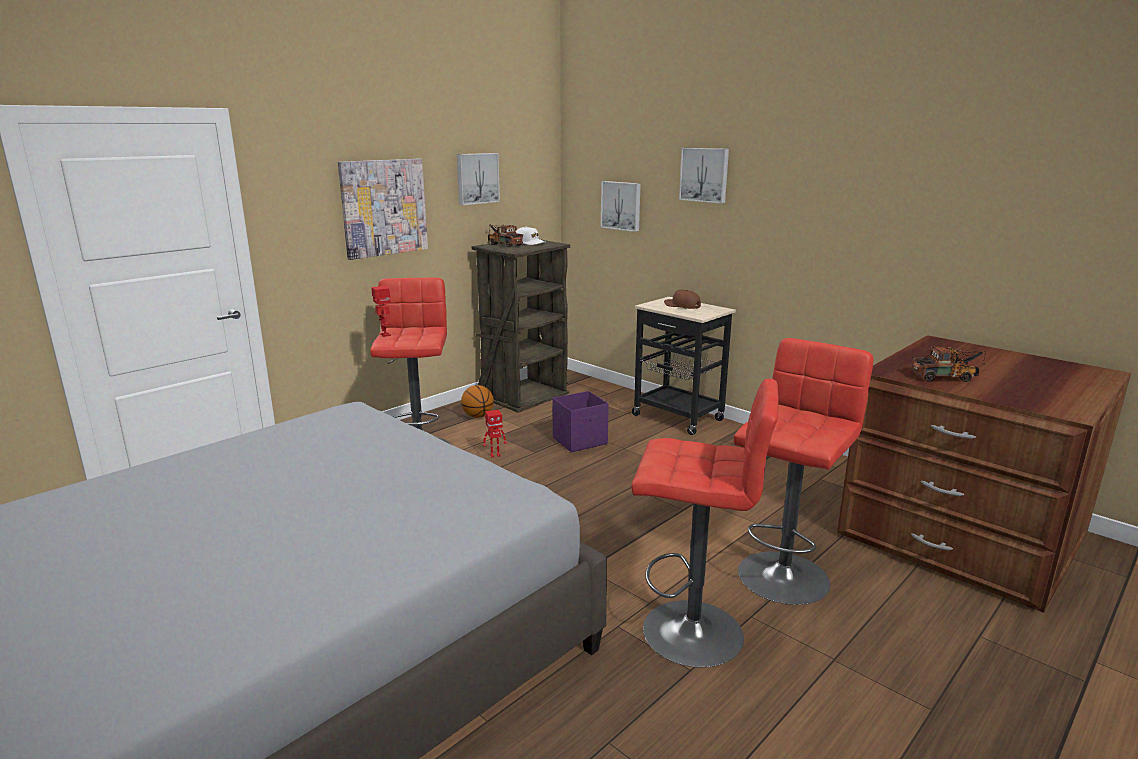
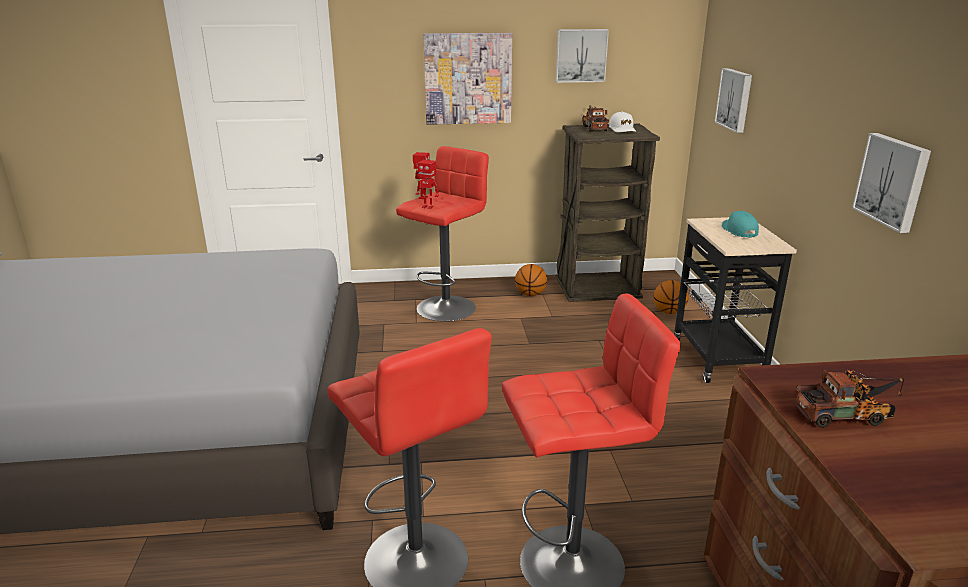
camera: 40 degrees right, 5 degrees up
(495, 455) = (494, 334): toy robot -> toy robot (428, 207)
(580, 441) = (584, 348): purple storage box -> none
(601, 397) = (668, 312): none -> basketball
(682, 306) = (739, 230): brown cap -> turquoise cap
(704, 175) = (802, 72): picture -> picture (893, 181)
(947, 377) = (847, 416): toy truck -> toy truck turned 45 degrees counterclockwise

